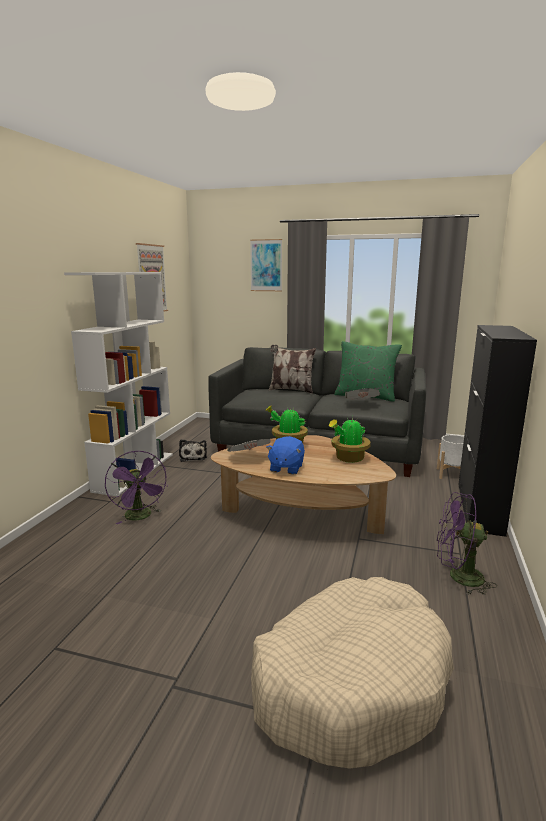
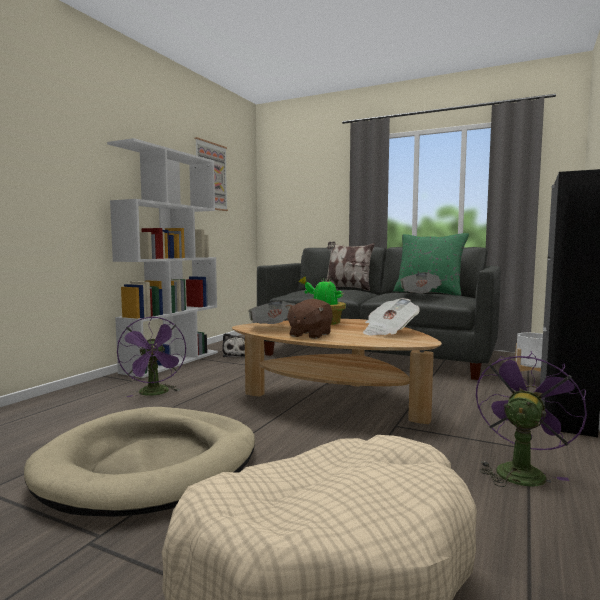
camera: 10 degrees right, 10 degrees down
(180, 603) = (151, 465): none -> beige dog bed
(266, 265) = (329, 169): picture -> none
(286, 468) = (309, 335): blue plush toy -> brown plush toy
(348, 458) = (388, 332): potted plant -> newspaper
(458, 577) = (520, 471): purple fan -> purple fan turned 105 degrees clockwise

